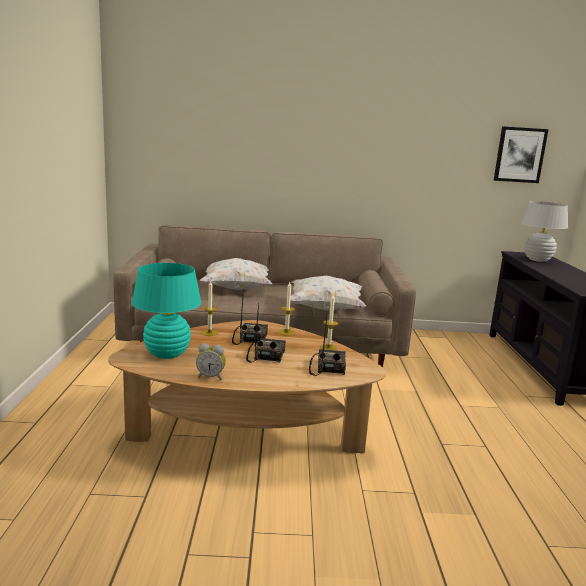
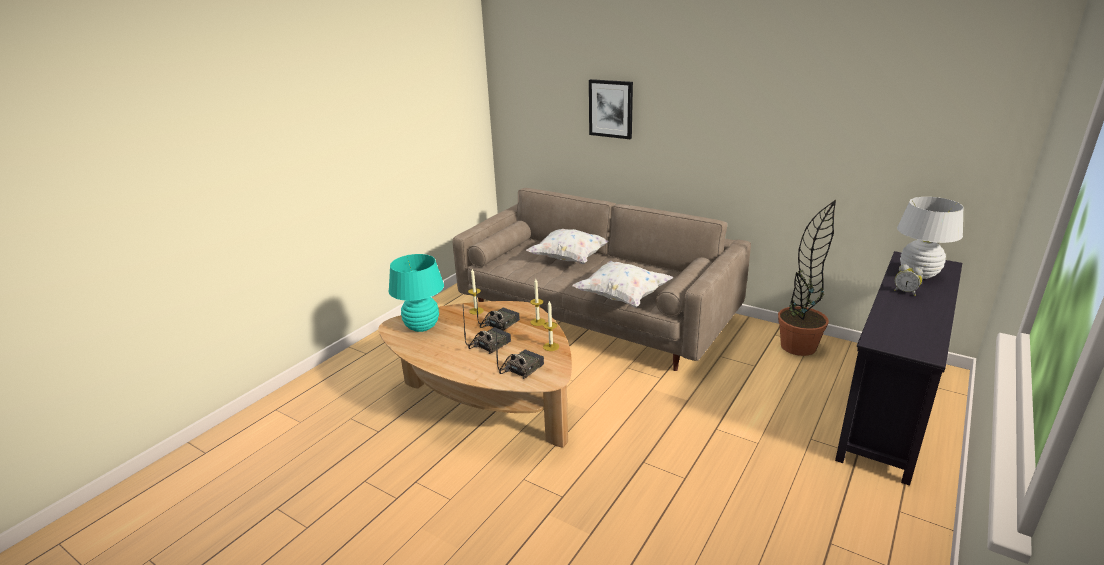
camera: 35 degrees right, 10 degrees up
(211, 377) = (426, 356): alarm clock -> alarm clock (905, 292)
(442, 341) = (798, 346): none -> potted plant
(519, 155) = (929, 129): picture -> picture (611, 108)

